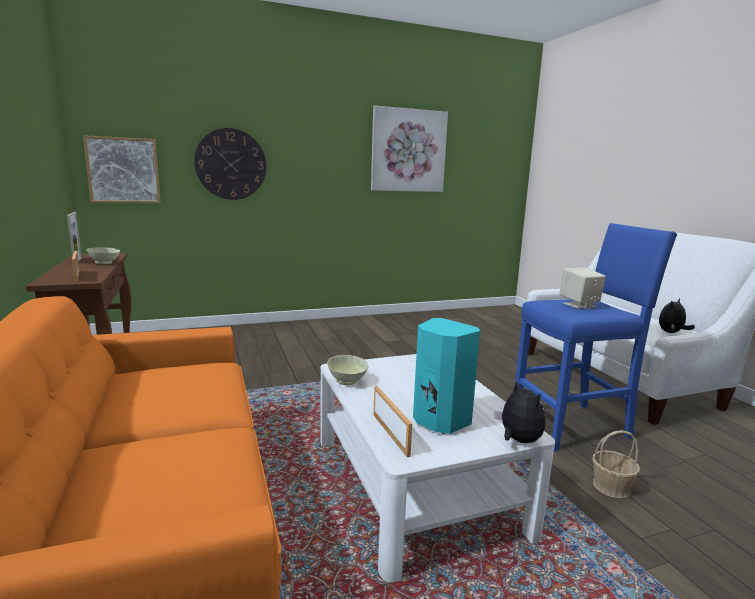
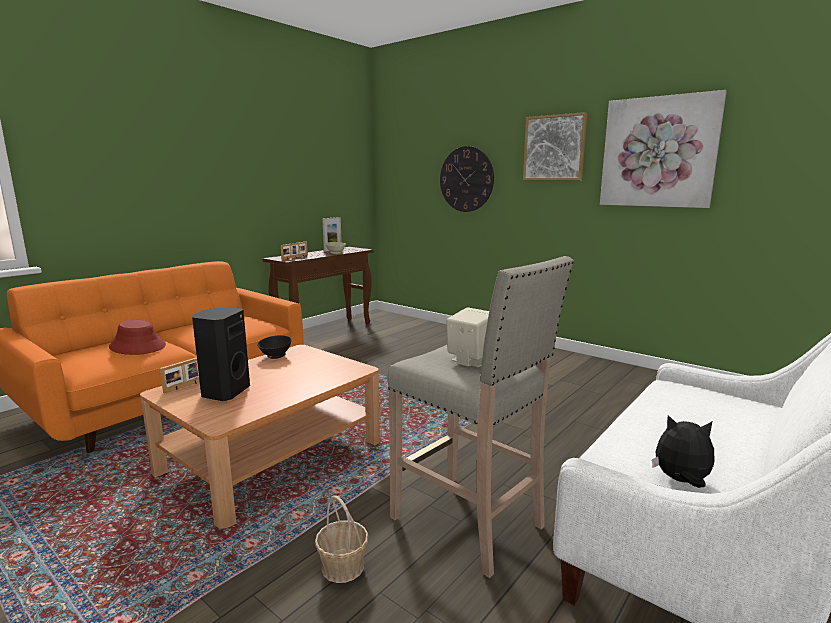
camera: 60 degrees right, 0 degrees up
(123, 170) = (399, 187): picture -> picture (554, 148)
(176, 456) = (138, 346): none -> red hat
(347, 381) = (275, 356): beige bowl -> black bowl
(414, 483) = (272, 457): white coffee table -> brown coffee table
(439, 421) = (224, 392): turquoise speaker -> black speaker
(518, 440) = (206, 421): plush toy -> none
(572, 425) = (469, 523): blue stool -> beige stool

